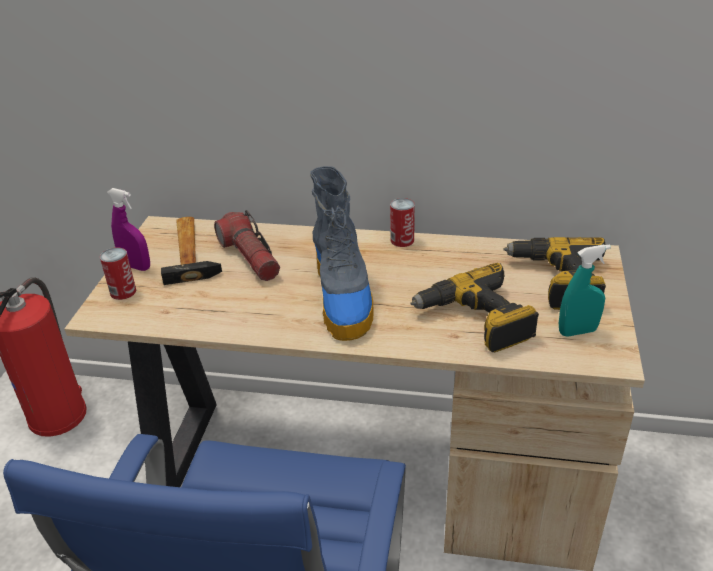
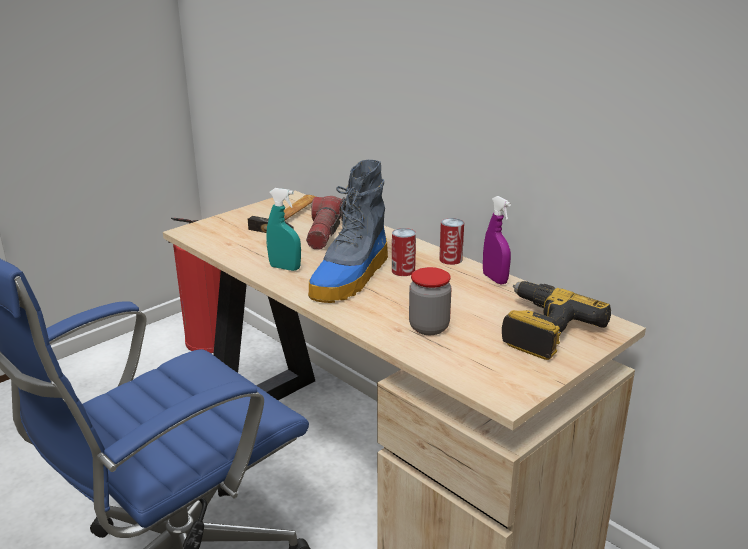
camera: 35 degrees right, 10 degrees down
(123, 292) = (220, 225): can -> can (403, 271)
(136, 266) = (247, 214): purple spray bottle -> purple spray bottle (495, 279)
(476, 321) = (429, 327): power drill -> jar
(577, 331) = (505, 367): turquoise spray bottle -> turquoise spray bottle (285, 268)

